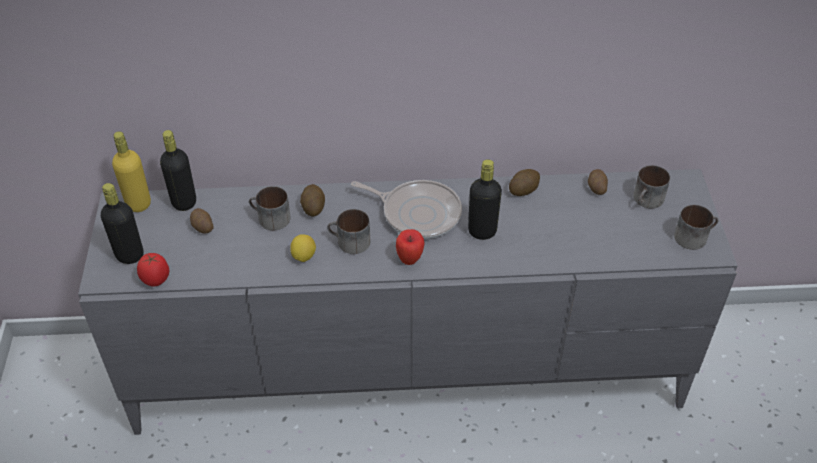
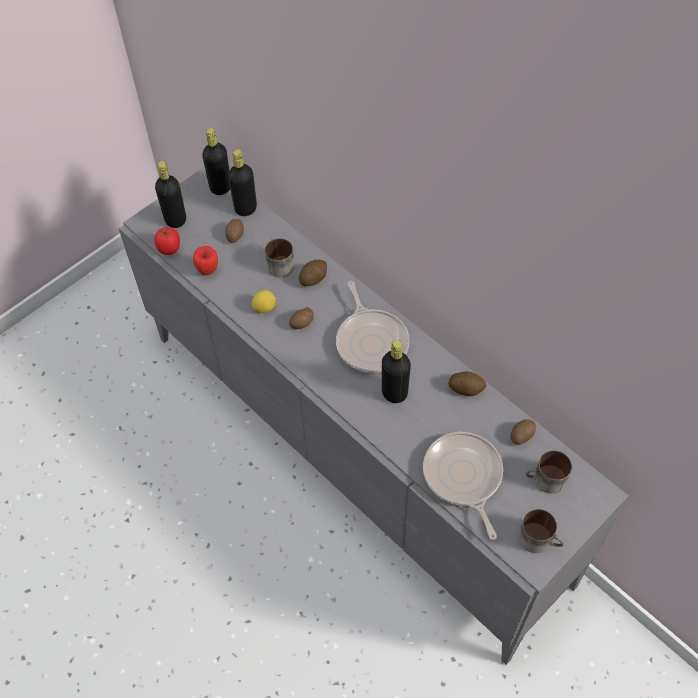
camera: 50 degrees right, 10 degrees up
(138, 203) = (220, 187): yellow bottle -> black bottle
(349, 242) = (302, 323): mug -> potato
(410, 260) = (322, 369): apple -> apple (208, 271)
(600, 242) = (463, 477): none -> frying pan

